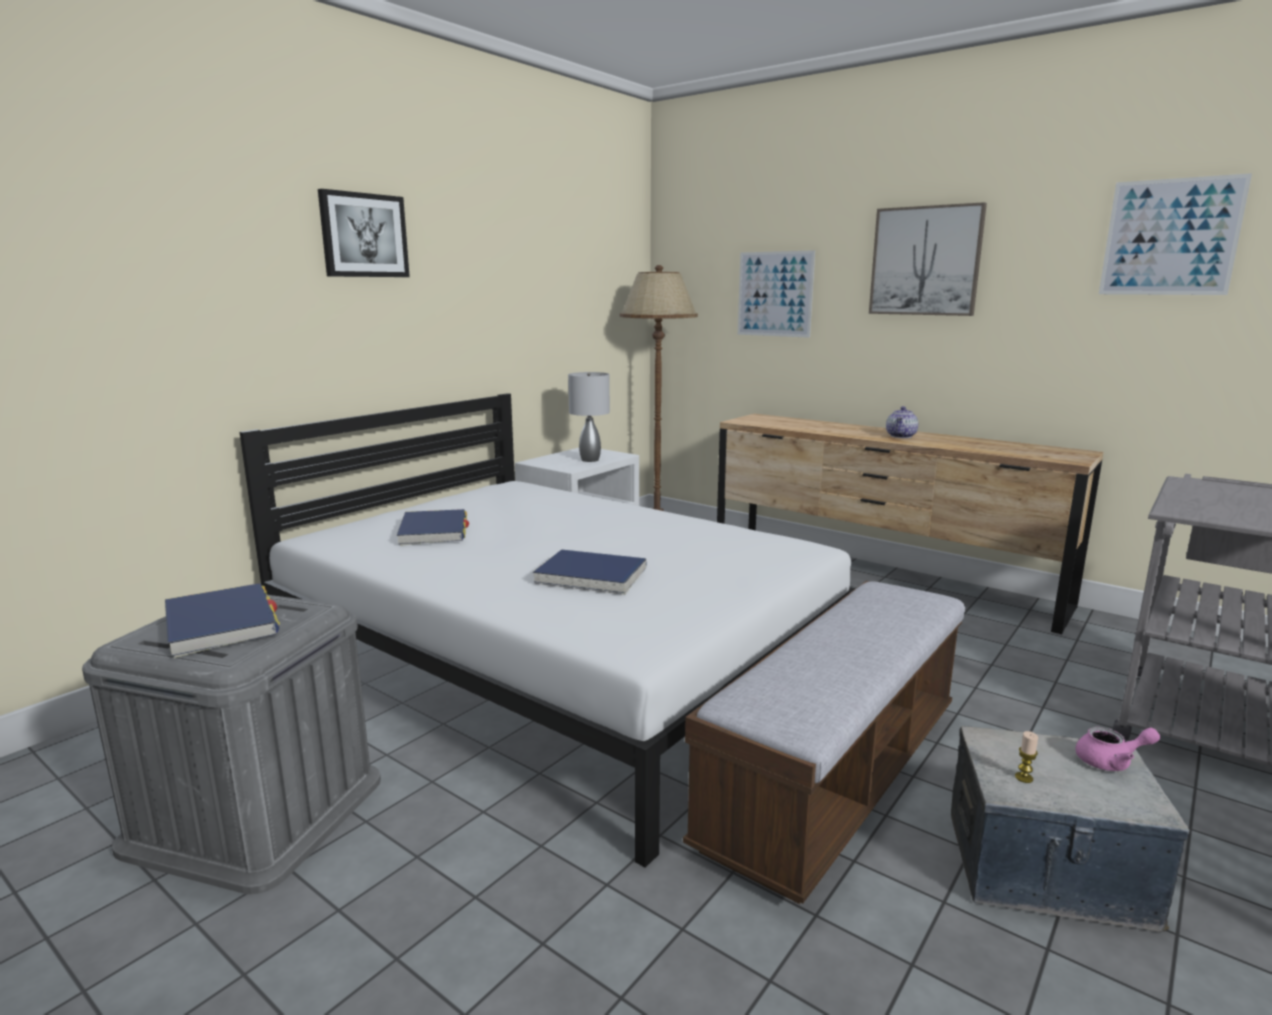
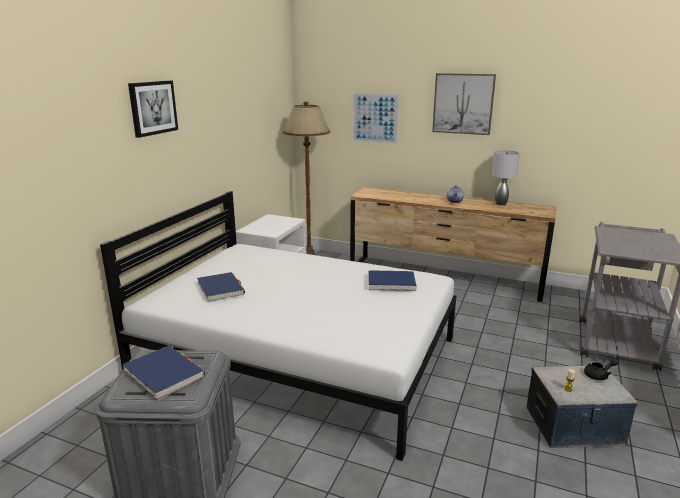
camera: 15 degrees left, 5 degrees up
(590, 460) = (279, 225): grey table lamp -> grey table lamp (501, 203)
(591, 576) = (334, 311): blue book -> blue book (391, 283)
(836, 776) = (469, 397): bench -> none
(1111, 762) = (599, 375): pink teapot -> black teapot
(1170, 237) = (587, 98): picture -> none

